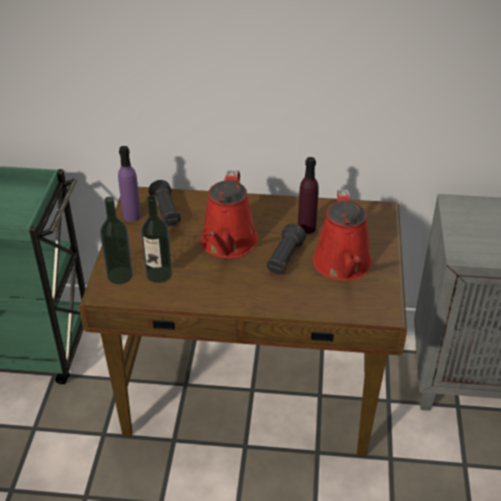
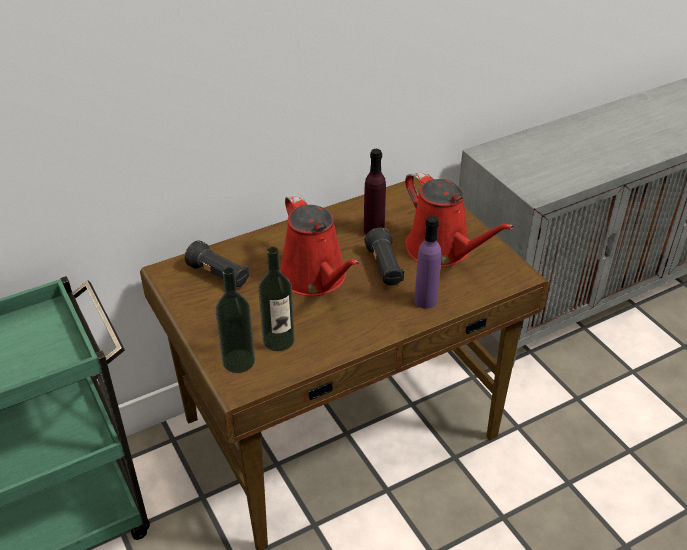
camera: 35 degrees left, 0 degrees up
(132, 216) = (185, 295): purple bottle -> purple bottle (425, 300)

